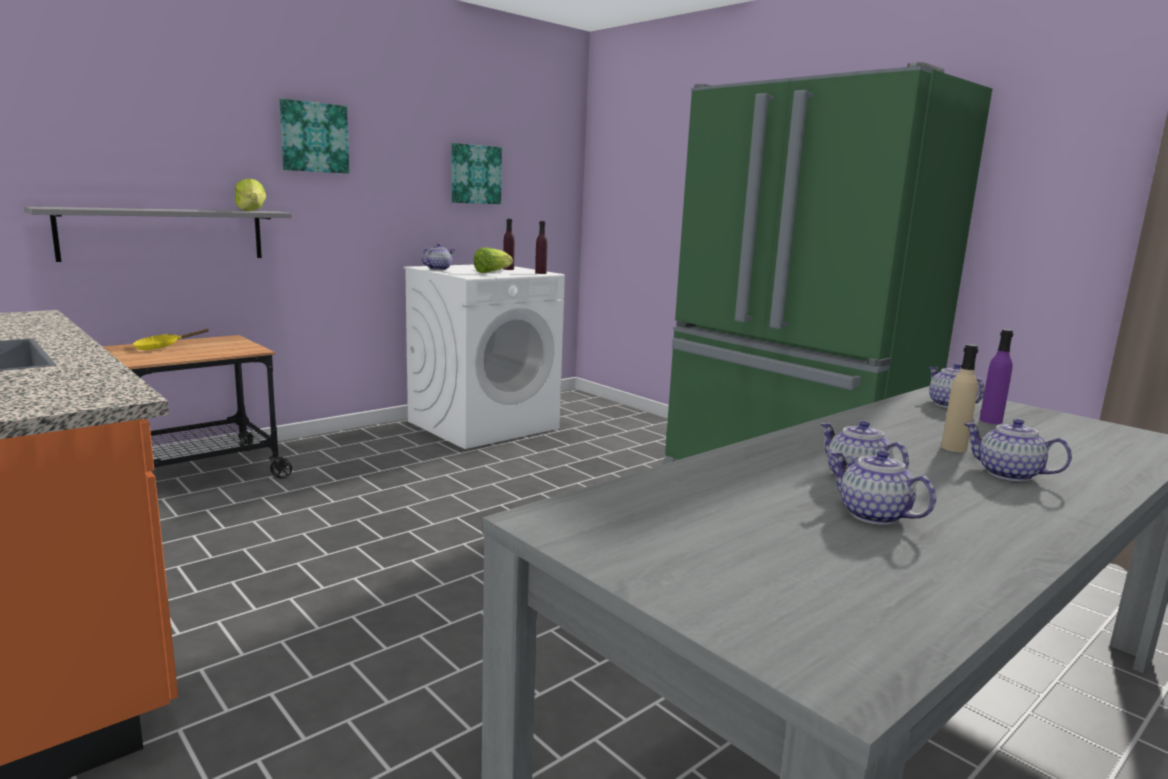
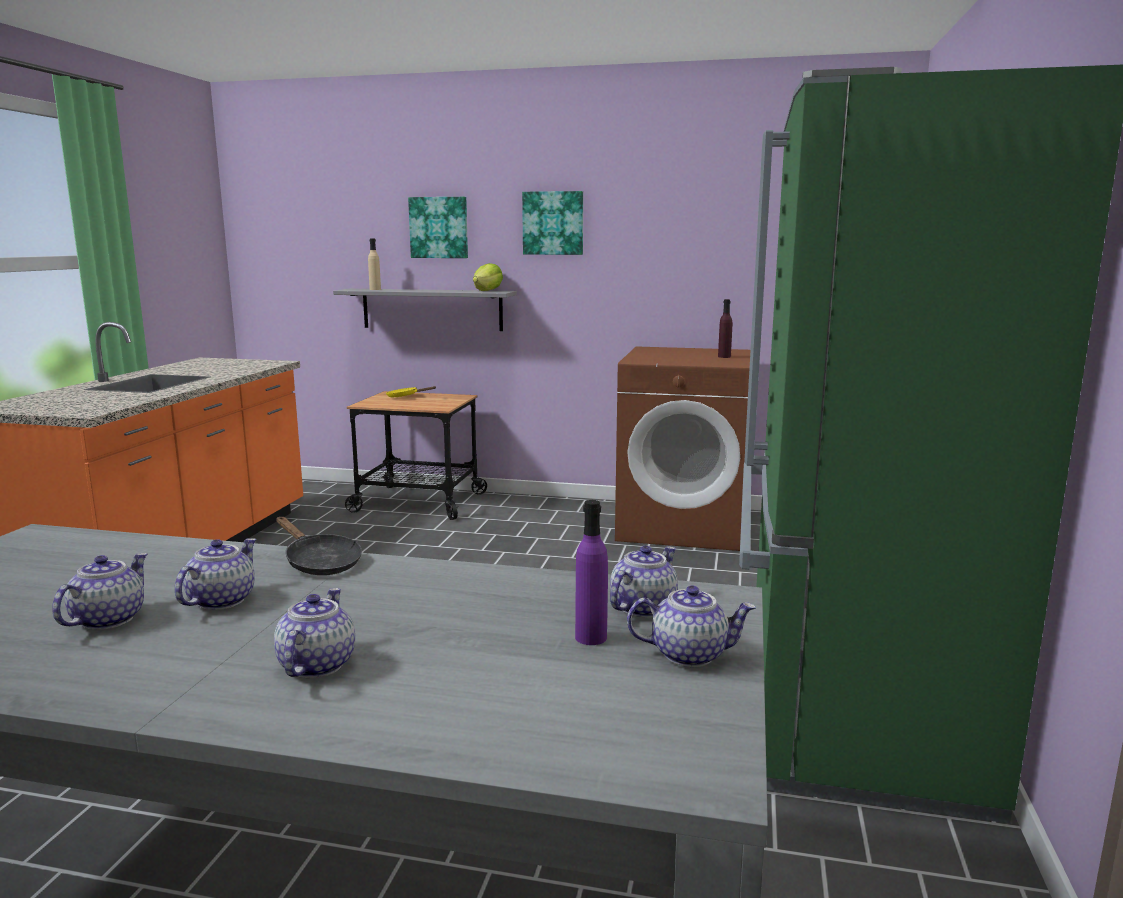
camera: 55 degrees right, 0 degrees up
(438, 269) = (650, 351): teapot -> teapot (689, 654)
(475, 174) = (733, 248): picture -> picture (439, 227)
(483, 424) = (685, 526): white washing machine -> brown washing machine
(491, 272) = (682, 359): lettuce -> none
(540, 273) = (732, 364): purple bottle -> none
(790, 443) = (319, 563): none -> black frying pan
(953, 448) = (401, 629): beige bottle -> beige bottle (375, 289)

